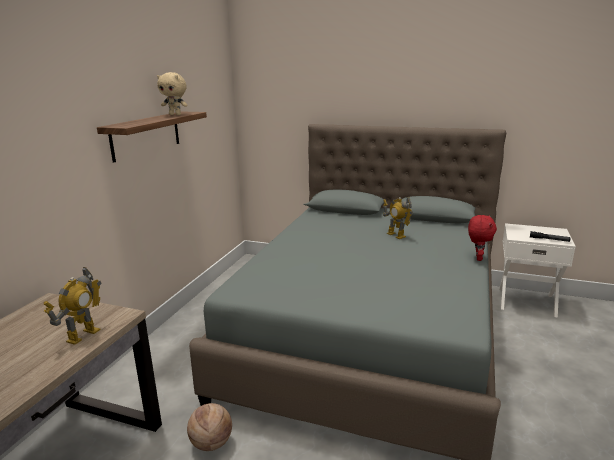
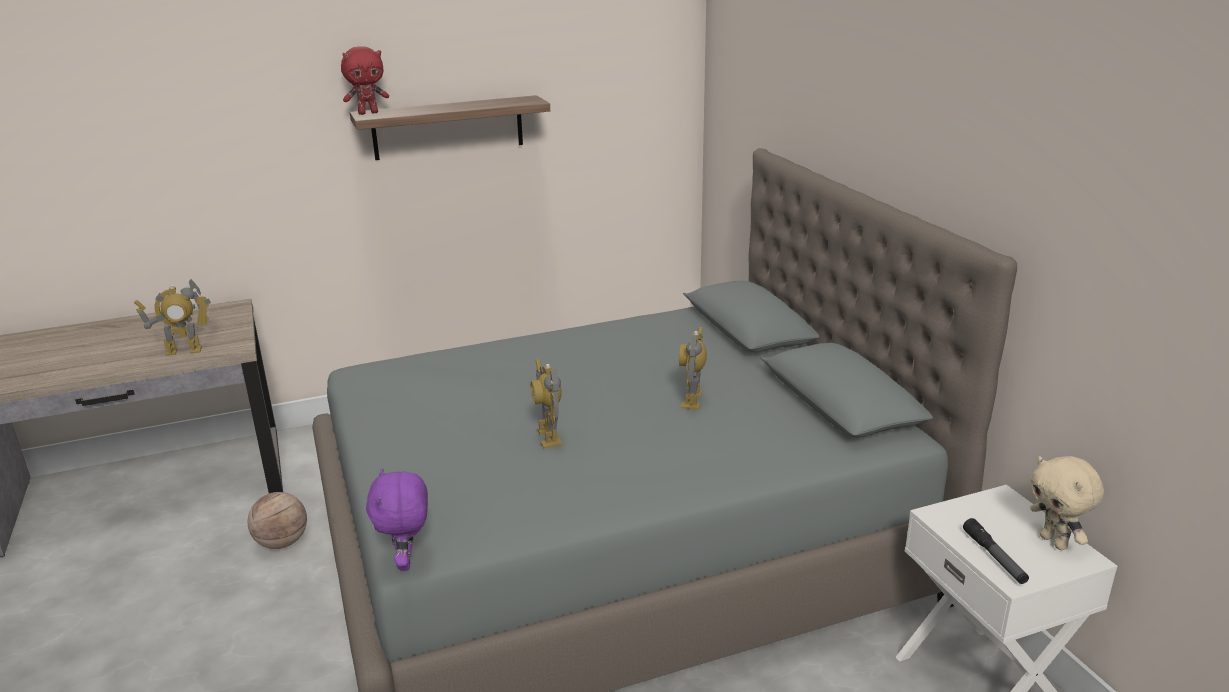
camera: 50 degrees right, 5 degrees up
(175, 114) = (494, 103): beige plush toy -> beige plush toy (1055, 542)
(388, 268) = (548, 437): none -> toy robot
(473, 333) = (407, 562): none -> purple plush toy
(477, 258) = (697, 495): red plush toy -> red plush toy (368, 113)

